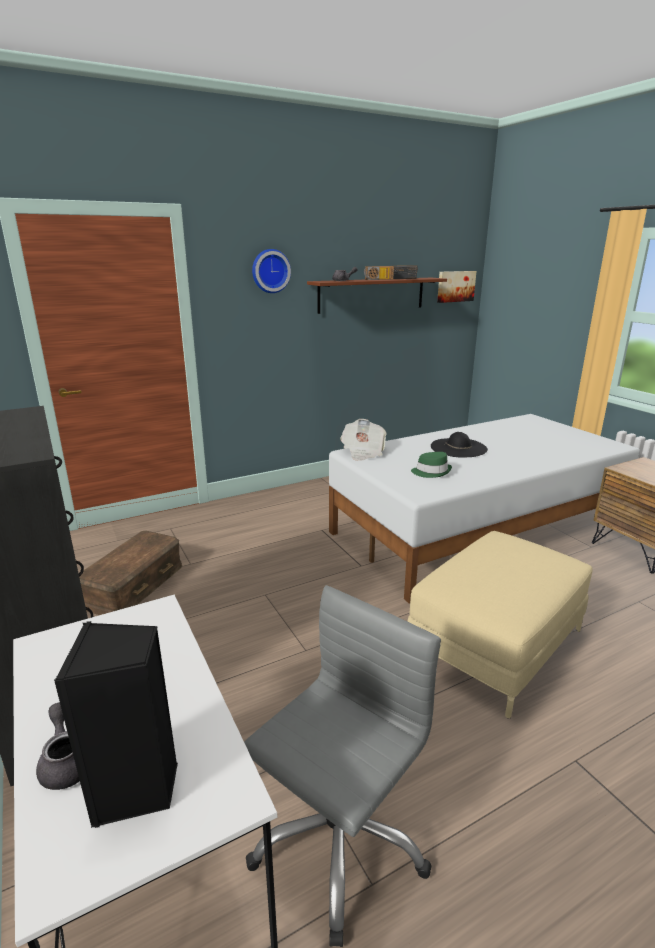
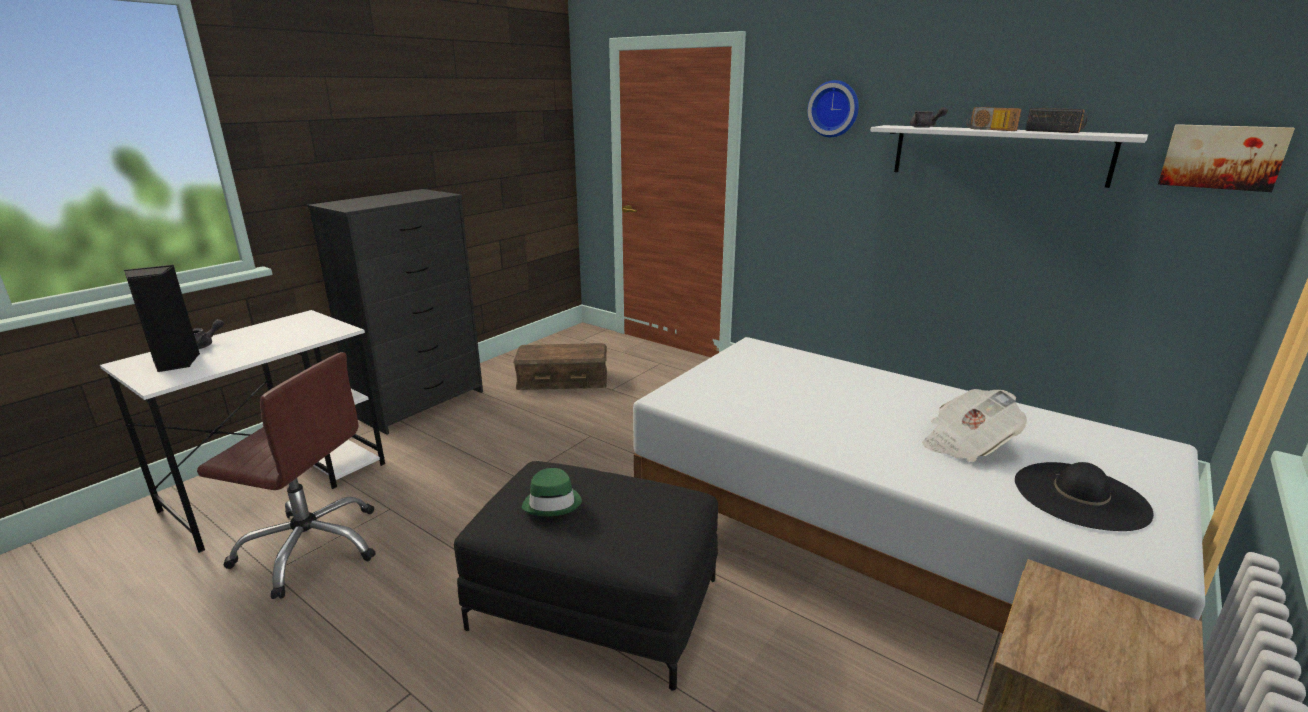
camera: 65 degrees right, 0 degrees up
(338, 839) = (310, 547): grey office chair -> brown office chair
(362, 452) = (763, 350): newspaper -> newspaper (966, 444)
(372, 295) = (998, 154): brown shelf -> white shelf
(431, 472) = (747, 395): green hat -> green hat (552, 503)
(458, 448) = (868, 401): black hat -> black hat (1080, 496)
(494, 642) = (596, 602): beige ottoman -> black ottoman

